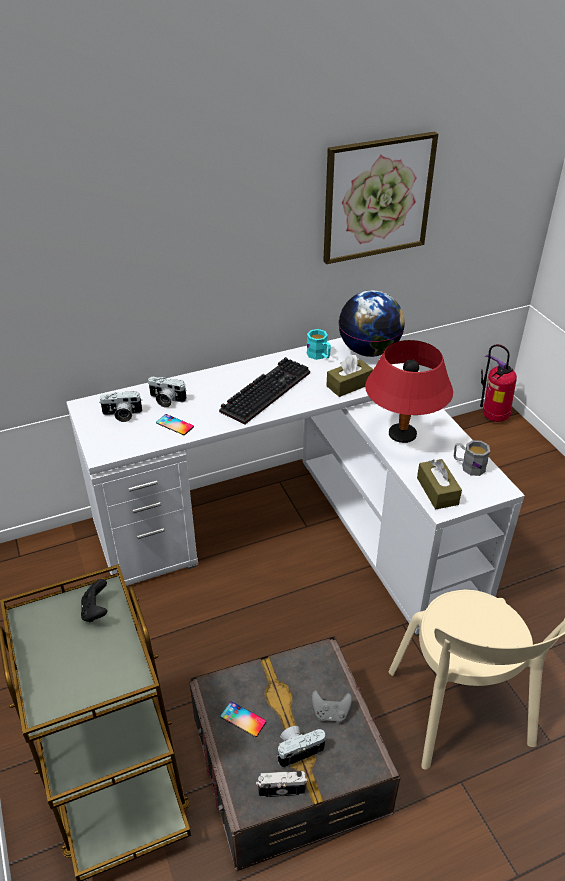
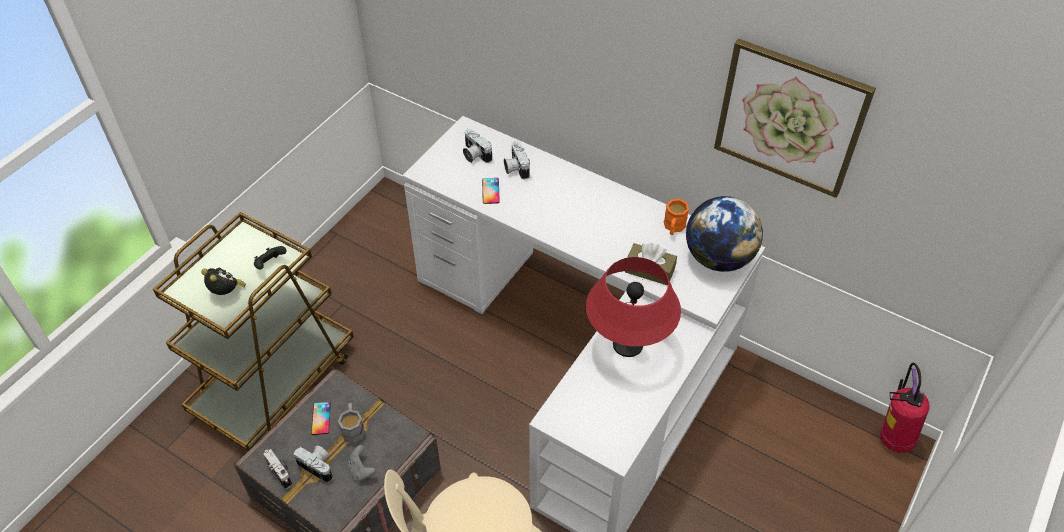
camera: 55 degrees right, 10 degrees up
(95, 666) = (227, 292): none -> alarm clock
(265, 390) = (586, 219): keyboard -> none
(319, 356) = (673, 227): turquoise mug -> orange mug
(437, 491) = (571, 406): brown tissue box -> none
(468, 466) = (627, 415): grey mug -> grey mug (353, 428)

